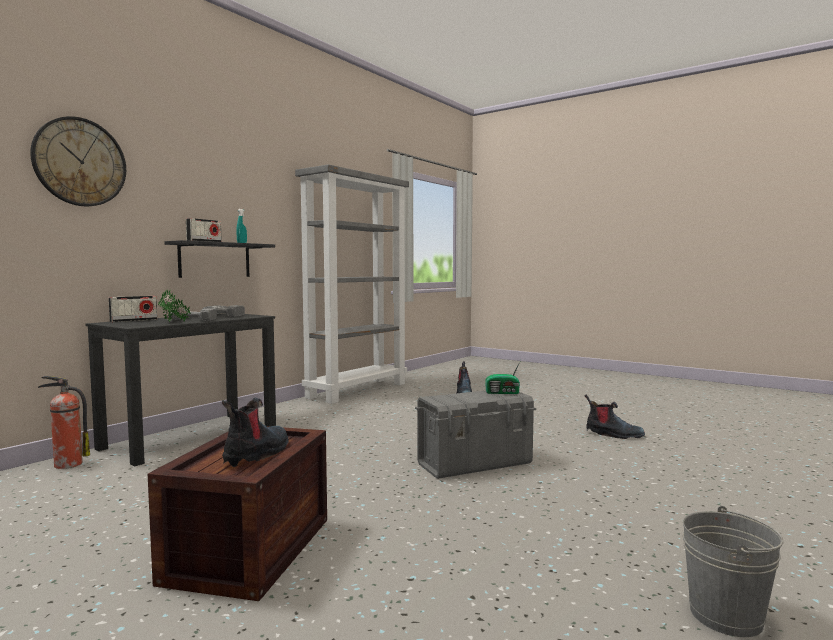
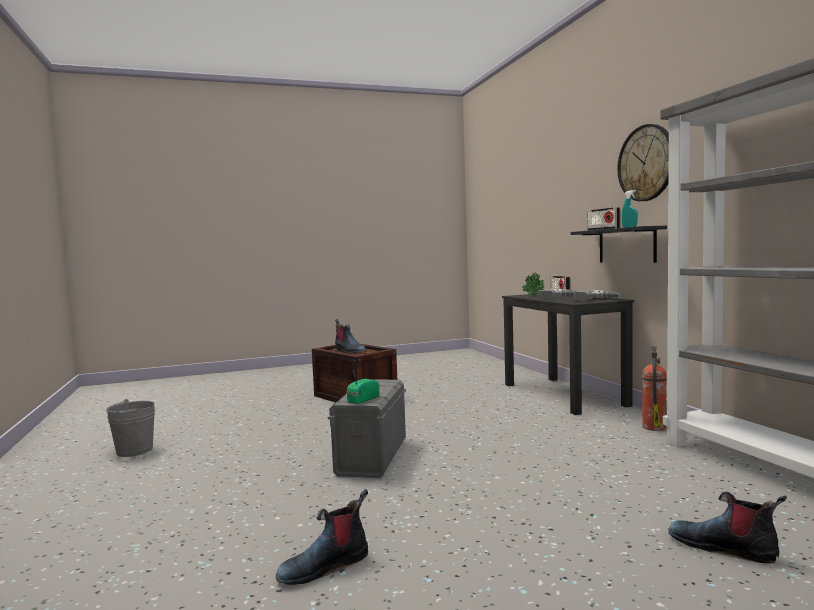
camera: 125 degrees right, 0 degrees up
(66, 464) = (526, 376): fire extinguisher -> fire extinguisher (653, 427)
(80, 162) = (555, 183): wall clock -> wall clock (646, 163)

